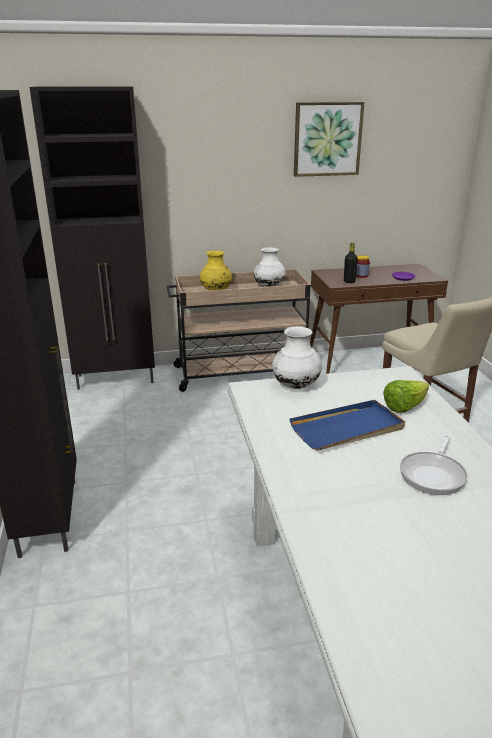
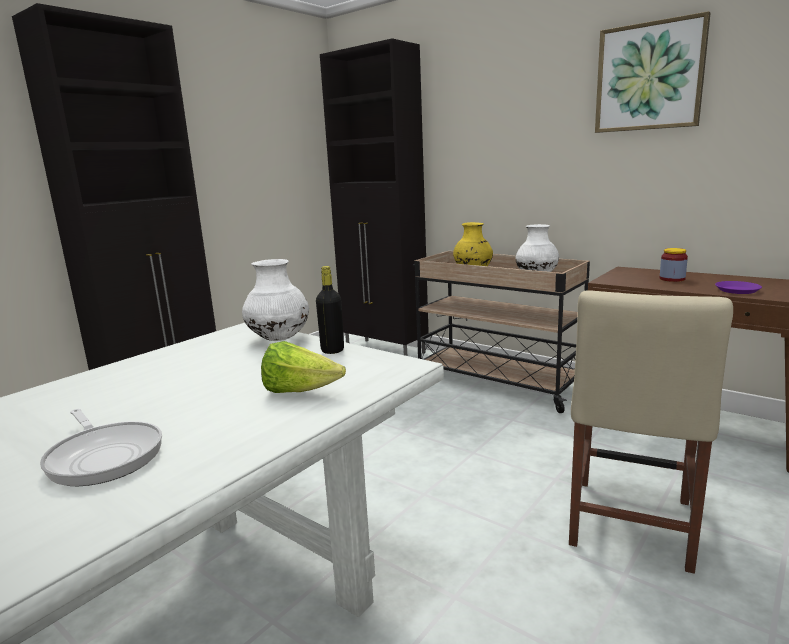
camera: 50 degrees right, 10 degrees down
(348, 429) = (196, 383): blue tray -> none
(349, 281) = (634, 281): black bottle -> black bottle (332, 350)
(433, 474) = (104, 456): frying pan -> frying pan turned 120 degrees counterclockwise

